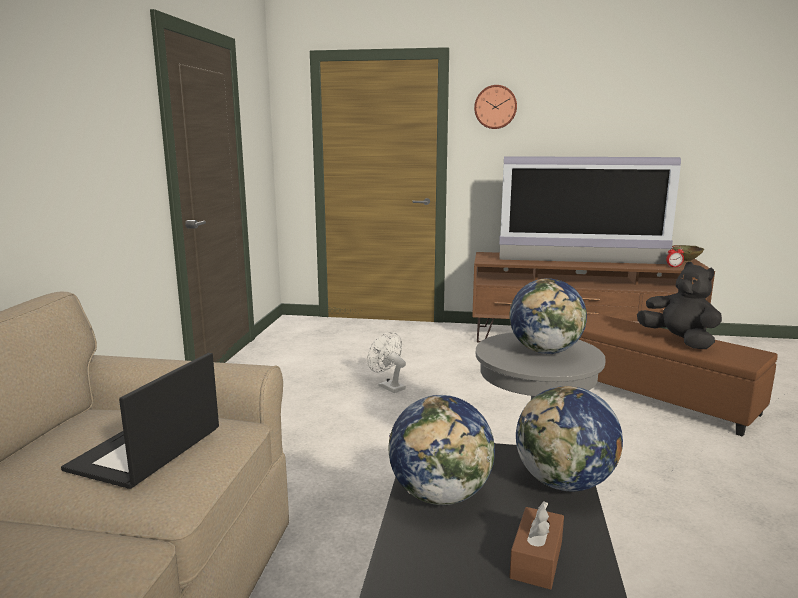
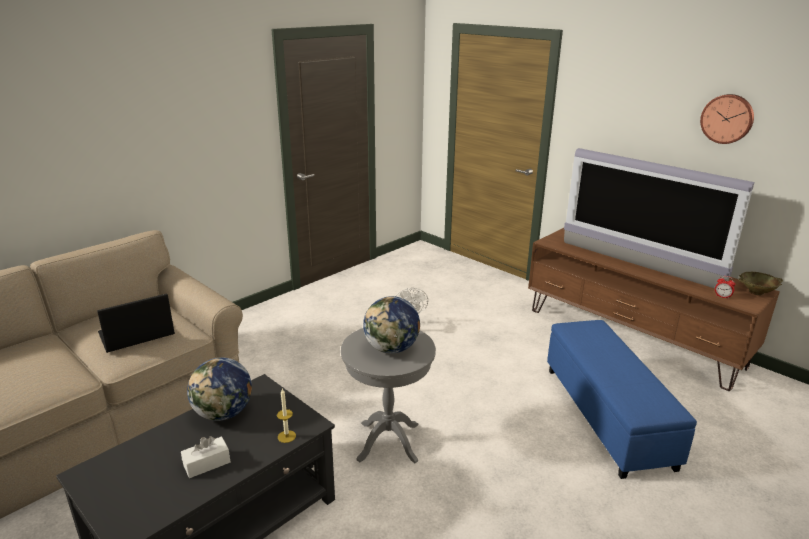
camera: 35 degrees right, 10 degrees up
(495, 107) = (596, 93): wall clock -> wall clock (727, 118)
(536, 559) = (207, 463): brown tissue box -> white tissue box
(564, 483) = (286, 436): globe -> candle
(657, 396) = (607, 415): brown ottoman -> blue ottoman
(679, 341) = (619, 374): black plush toy -> none

